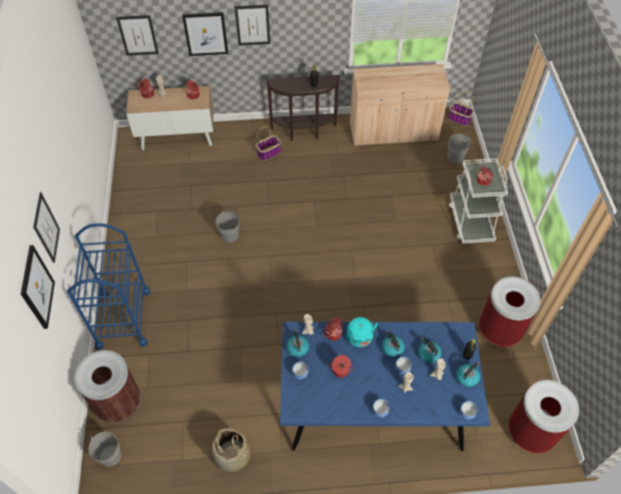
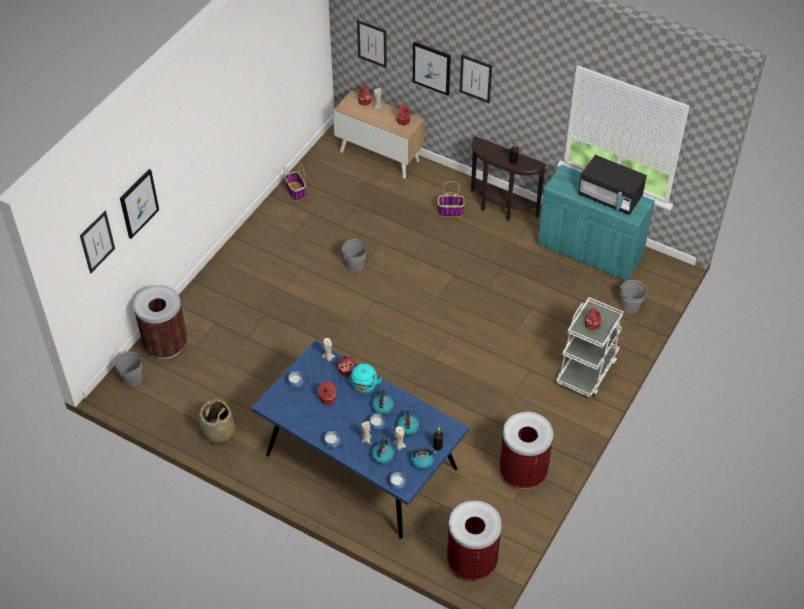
camera: 35 degrees right, 5 degrees down
(46, 228) = (175, 165): picture -> picture (97, 242)
(123, 318) = (217, 285): blue cart -> none
(297, 348) = (309, 364): kettle -> kettle (382, 456)
(393, 132) = (589, 251): beige cabinet -> turquoise cabinet
(411, 76) = (610, 197): none -> black microwave
(459, 119) = (670, 273): basket -> basket (296, 191)

